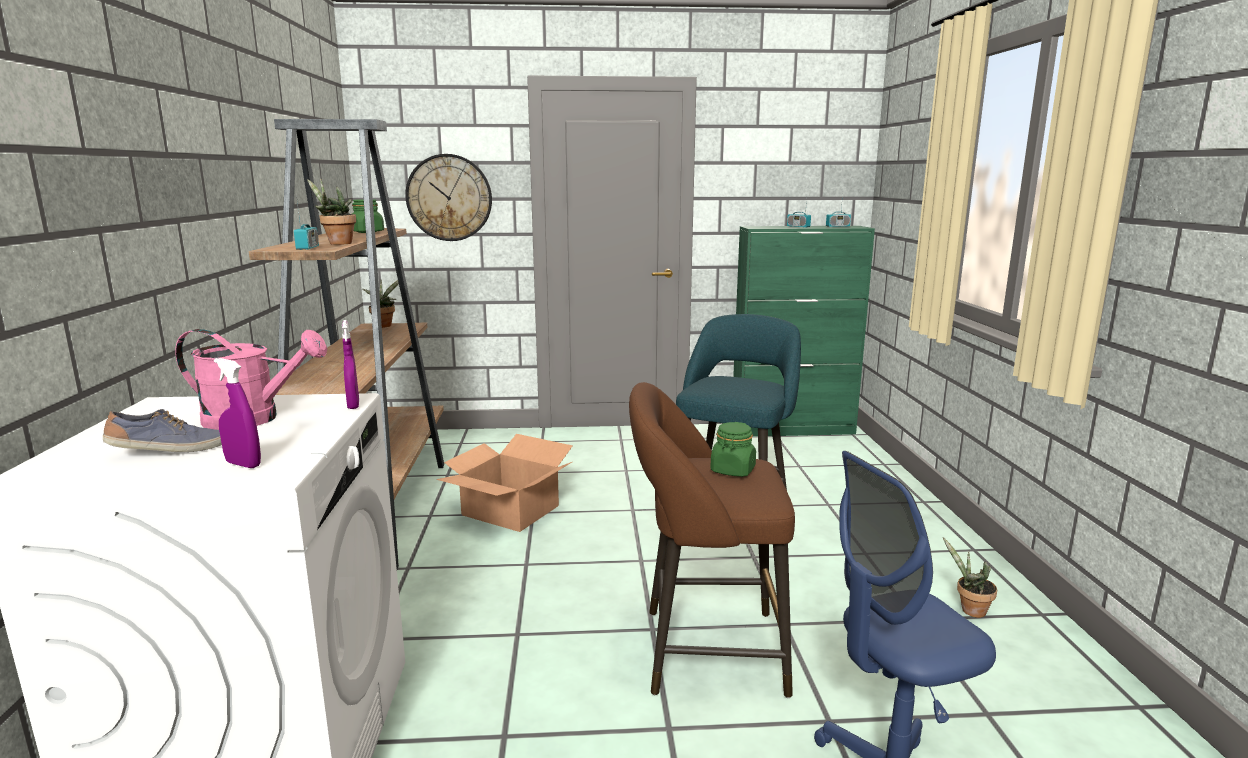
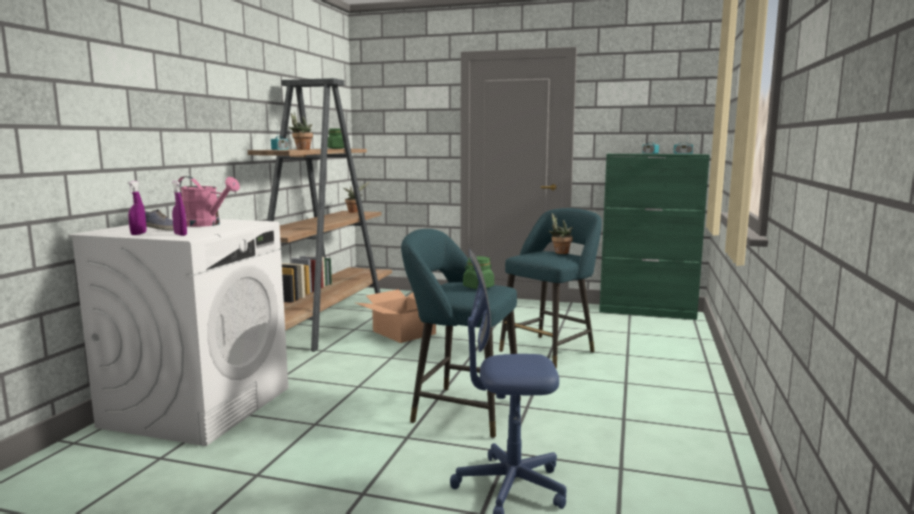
camera: 20 degrees right, 5 degrees down
(353, 405) = (258, 223): purple spray bottle -> purple spray bottle (138, 234)
(449, 198) = (408, 133): wall clock -> none
(703, 651) = (460, 410): brown stool -> turquoise stool
(969, 610) = (671, 421): potted plant -> potted plant (559, 252)

